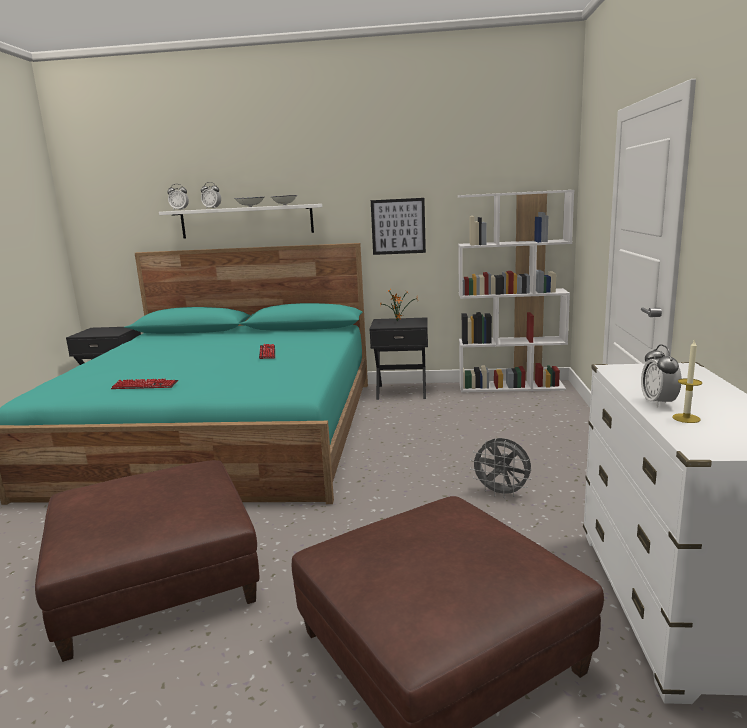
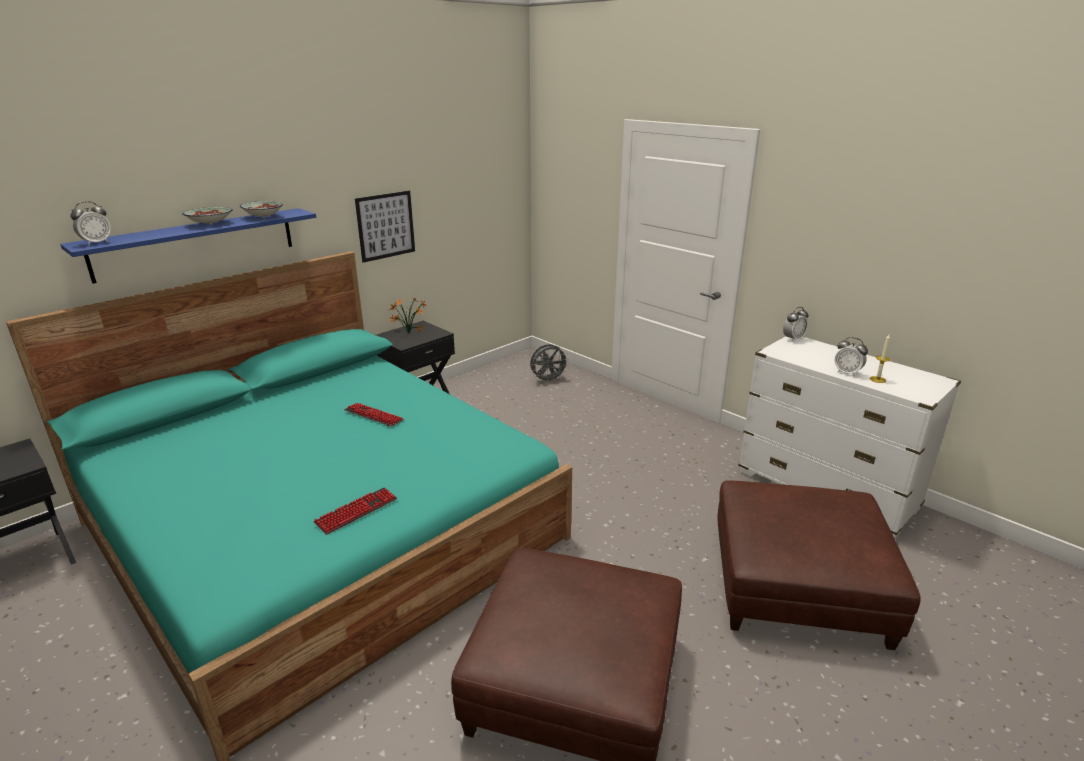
camera: 50 degrees left, 10 degrees up
(212, 208) = (153, 234): alarm clock -> alarm clock (793, 339)
(246, 221) = (196, 243): white shelf -> blue shelf
(502, 493) = (654, 466): grey fan -> grey fan (548, 380)
(511, 386) = (501, 368): white bookcase -> none

